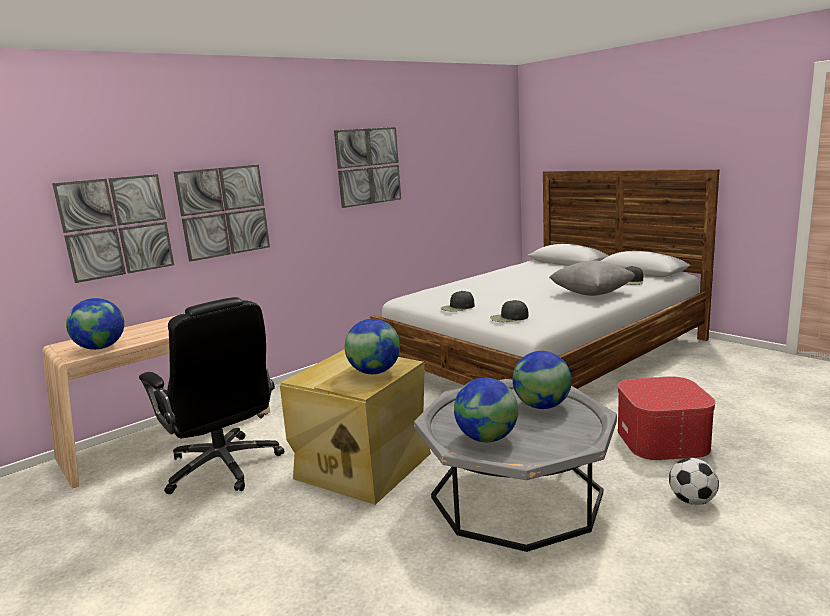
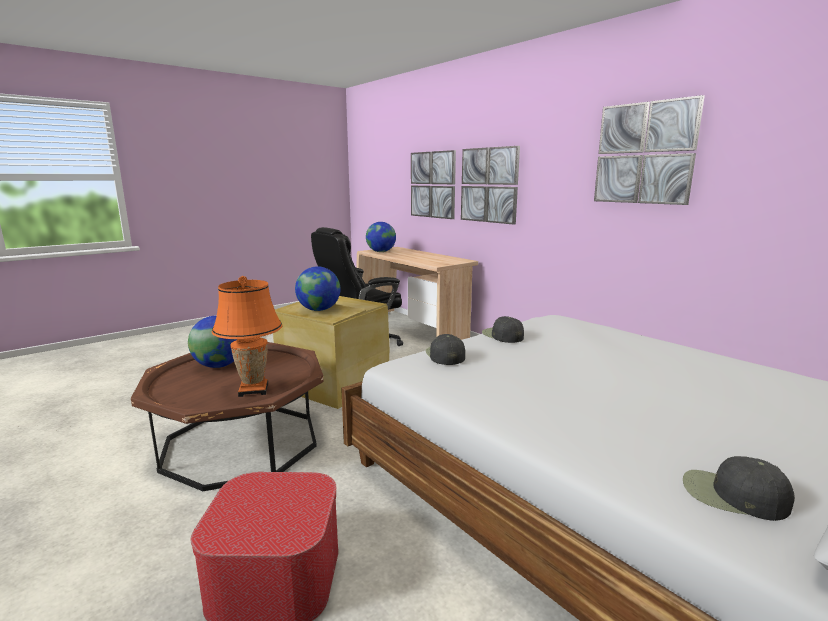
camera: 90 degrees right, 0 degrees up
(516, 495) = (241, 443): grey coffee table -> brown coffee table
(542, 406) = (253, 390): globe -> orange table lamp
(591, 293) = (592, 426): grey pillow -> none
(692, 500) = (131, 553): football -> none

